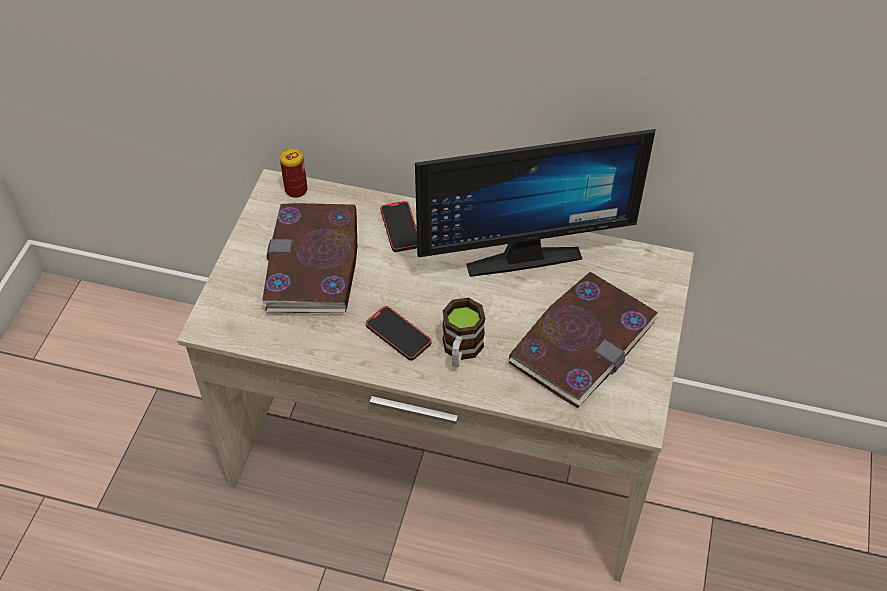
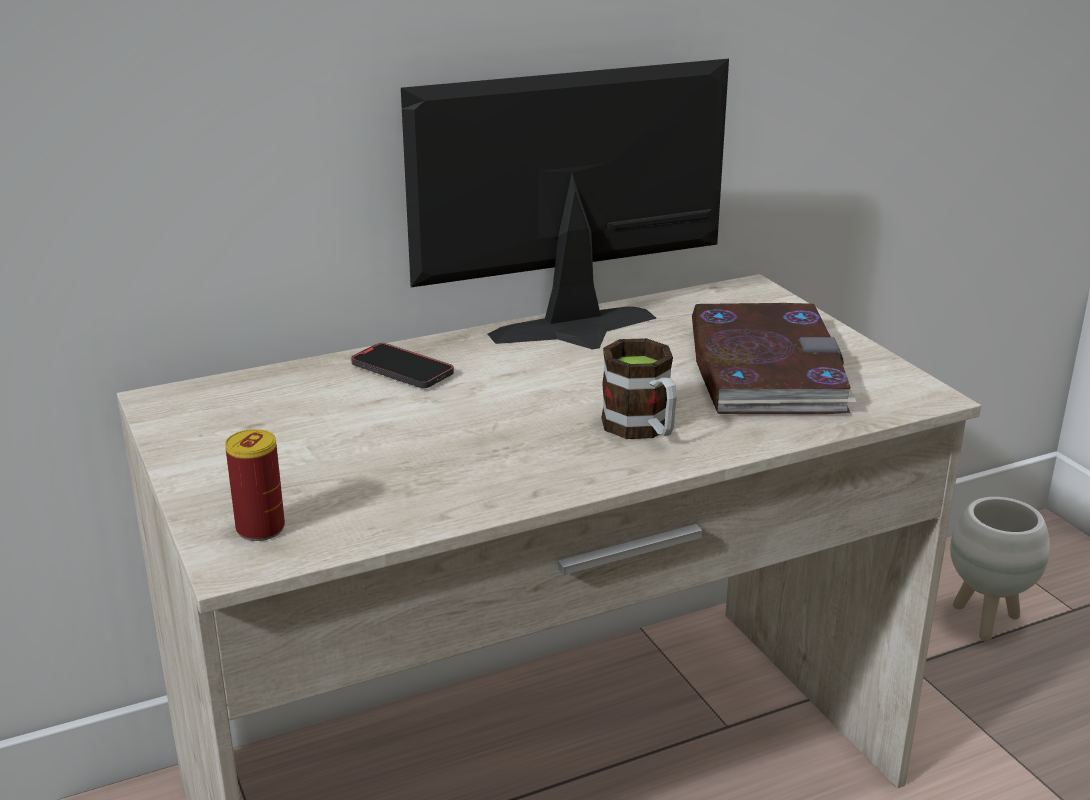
camera: 40 degrees left, 25 degrees down
(296, 190) = (198, 391): can -> can (260, 528)
(313, 263) = (322, 440): book -> none
(398, 335) = (543, 450): phone -> none
(520, 251) = (581, 334): monitor -> monitor turned 150 degrees counterclockwise
(798, 521) = (985, 621): none -> white planter

